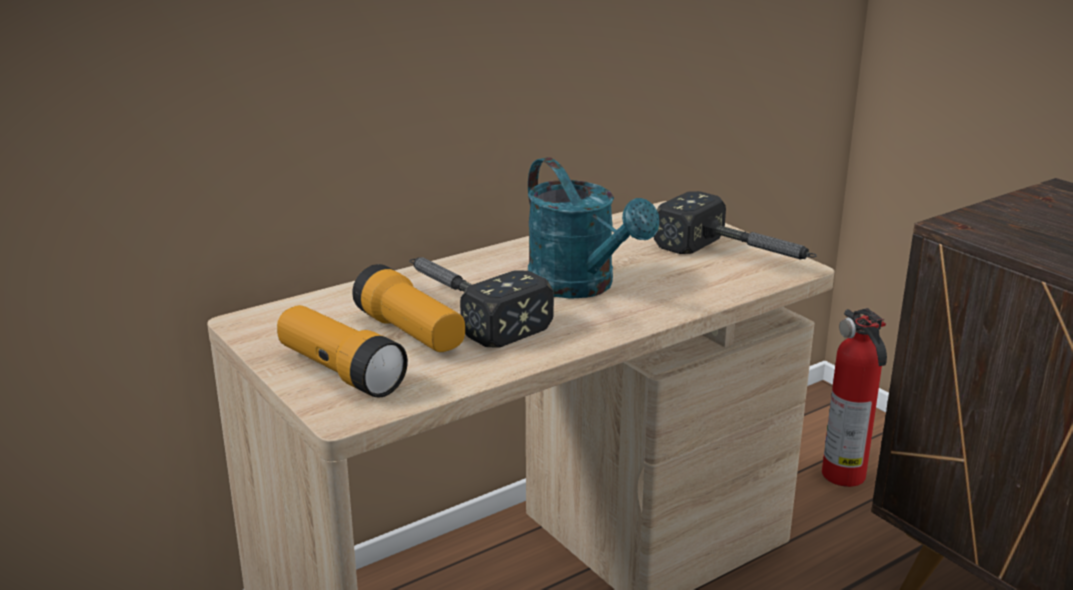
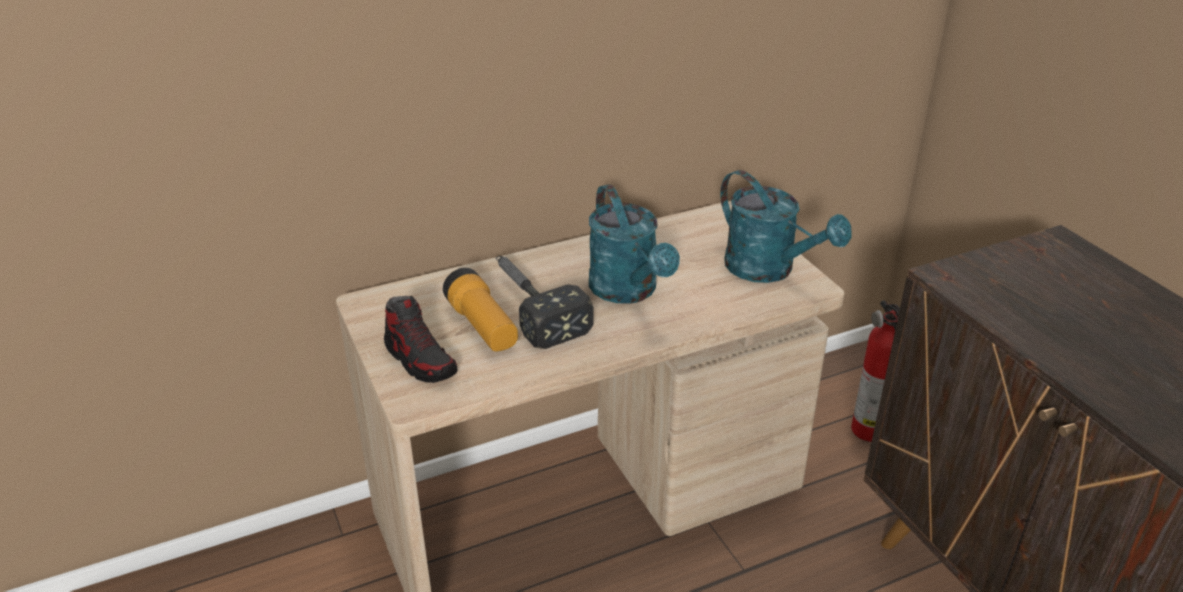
camera: 10 degrees right, 10 degrees up
(340, 372) = (420, 360): flashlight -> shoe
(739, 256) = (769, 270): hammer -> turquoise watering can

